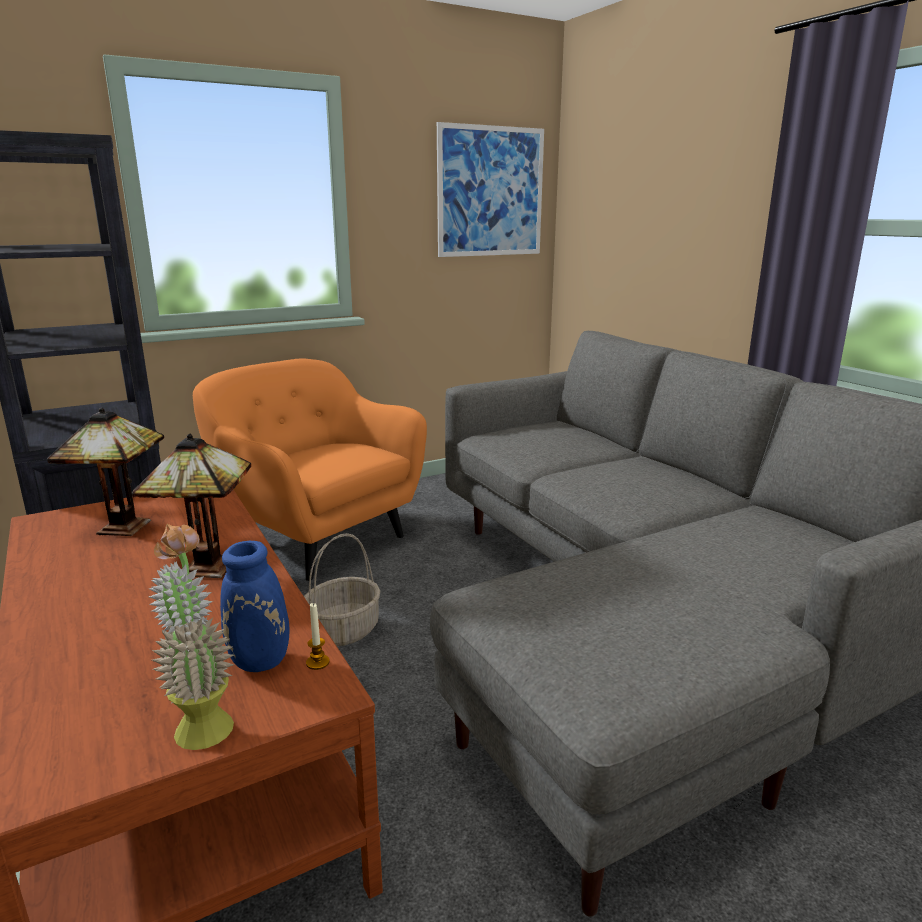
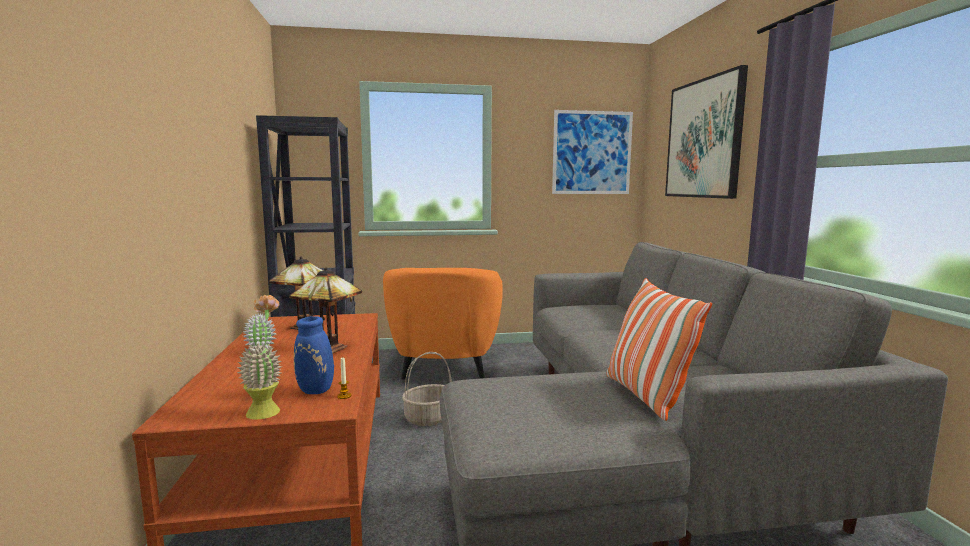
camera: 20 degrees right, 10 degrees down
(317, 537) = (445, 366): orange armchair -> orange armchair turned 150 degrees counterclockwise
(667, 180) = (704, 139): none -> picture
(725, 574) = (646, 396): none -> pillow

